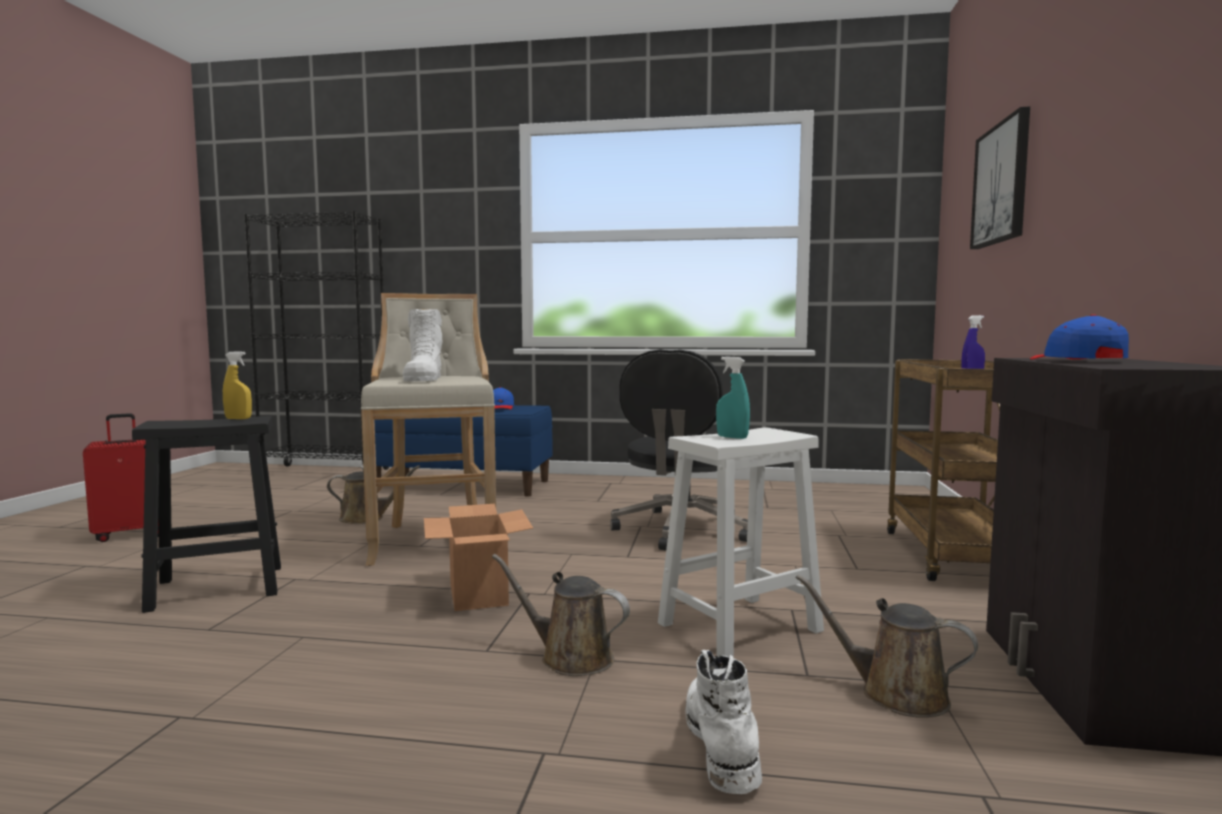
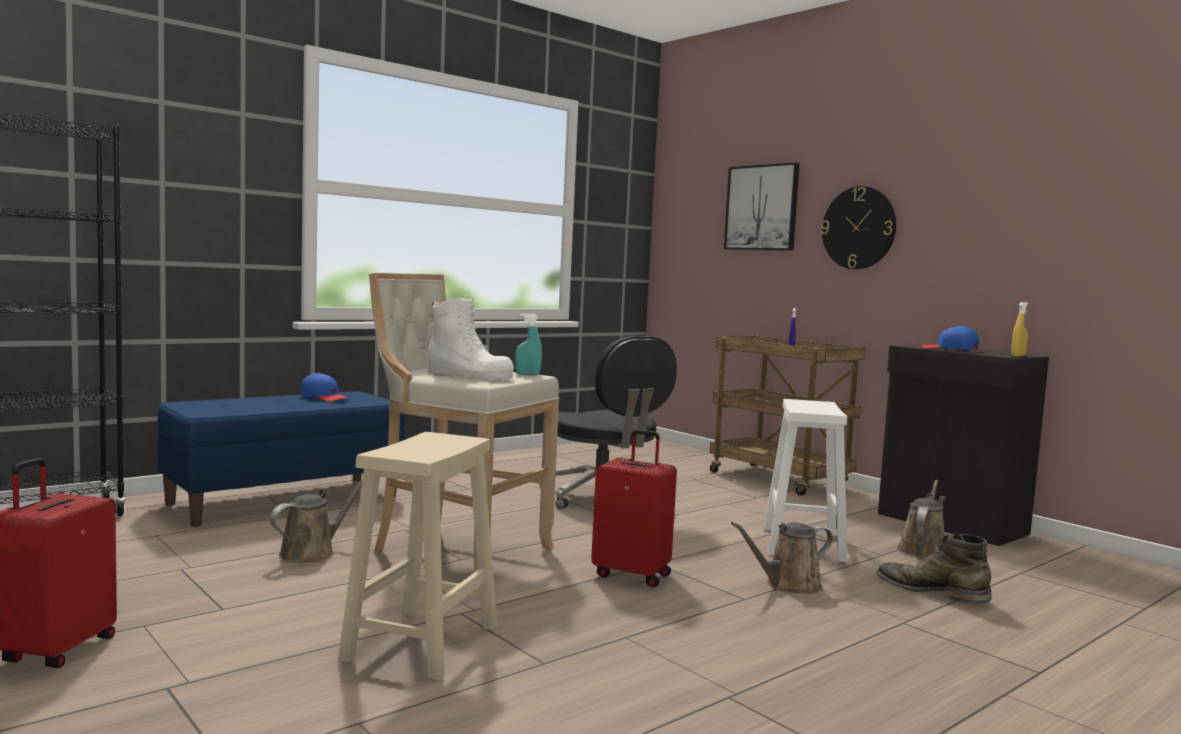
camera: 50 degrees left, 0 degrees up
(214, 588) = (421, 644): black stool -> beige stool
(238, 418) = (430, 439): yellow spray bottle -> yellow spray bottle (1018, 356)
(479, 595) = (633, 574): cardboard box -> red suitcase
(721, 741) = (931, 590): white boot -> green boot
(732, 437) = (812, 408): turquoise spray bottle -> turquoise spray bottle (527, 374)
(895, 694) = (922, 550): brown watering can -> brown watering can turned 135 degrees clockwise
(1076, 181) = (858, 228): none -> wall clock

